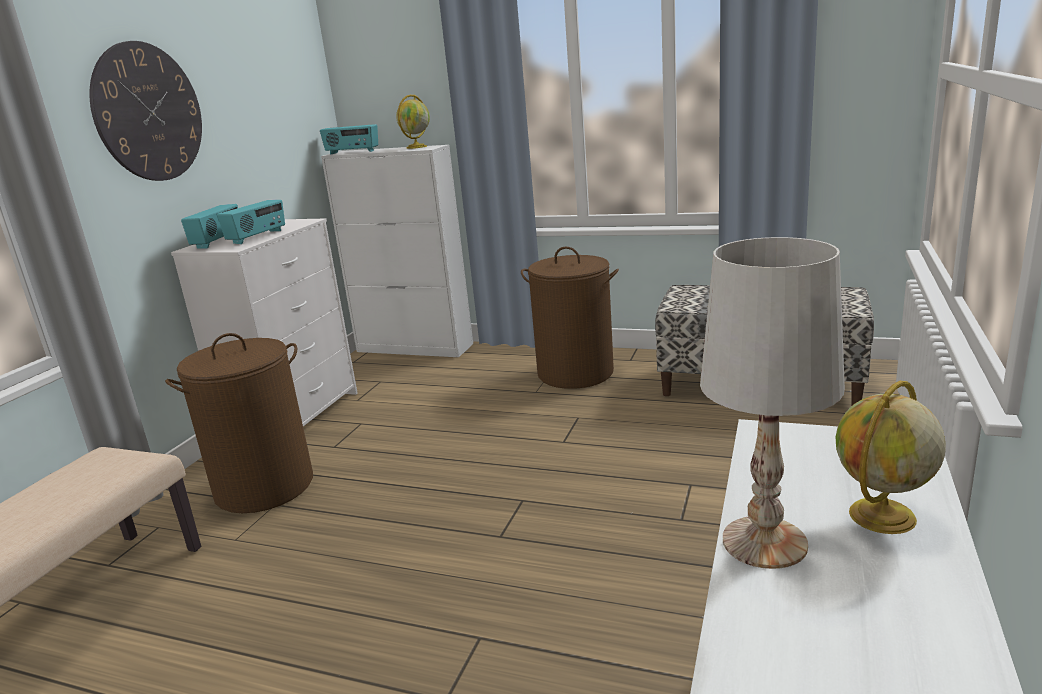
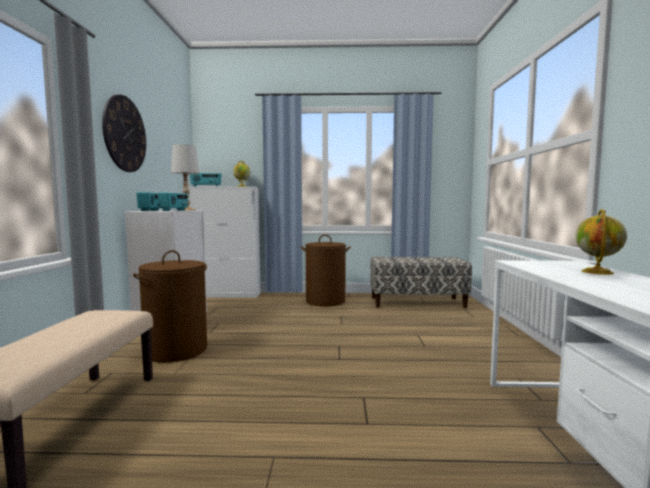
camera: 20 degrees left, 15 degrees down
(763, 542) = (566, 277): white table lamp -> white table lamp (186, 210)

